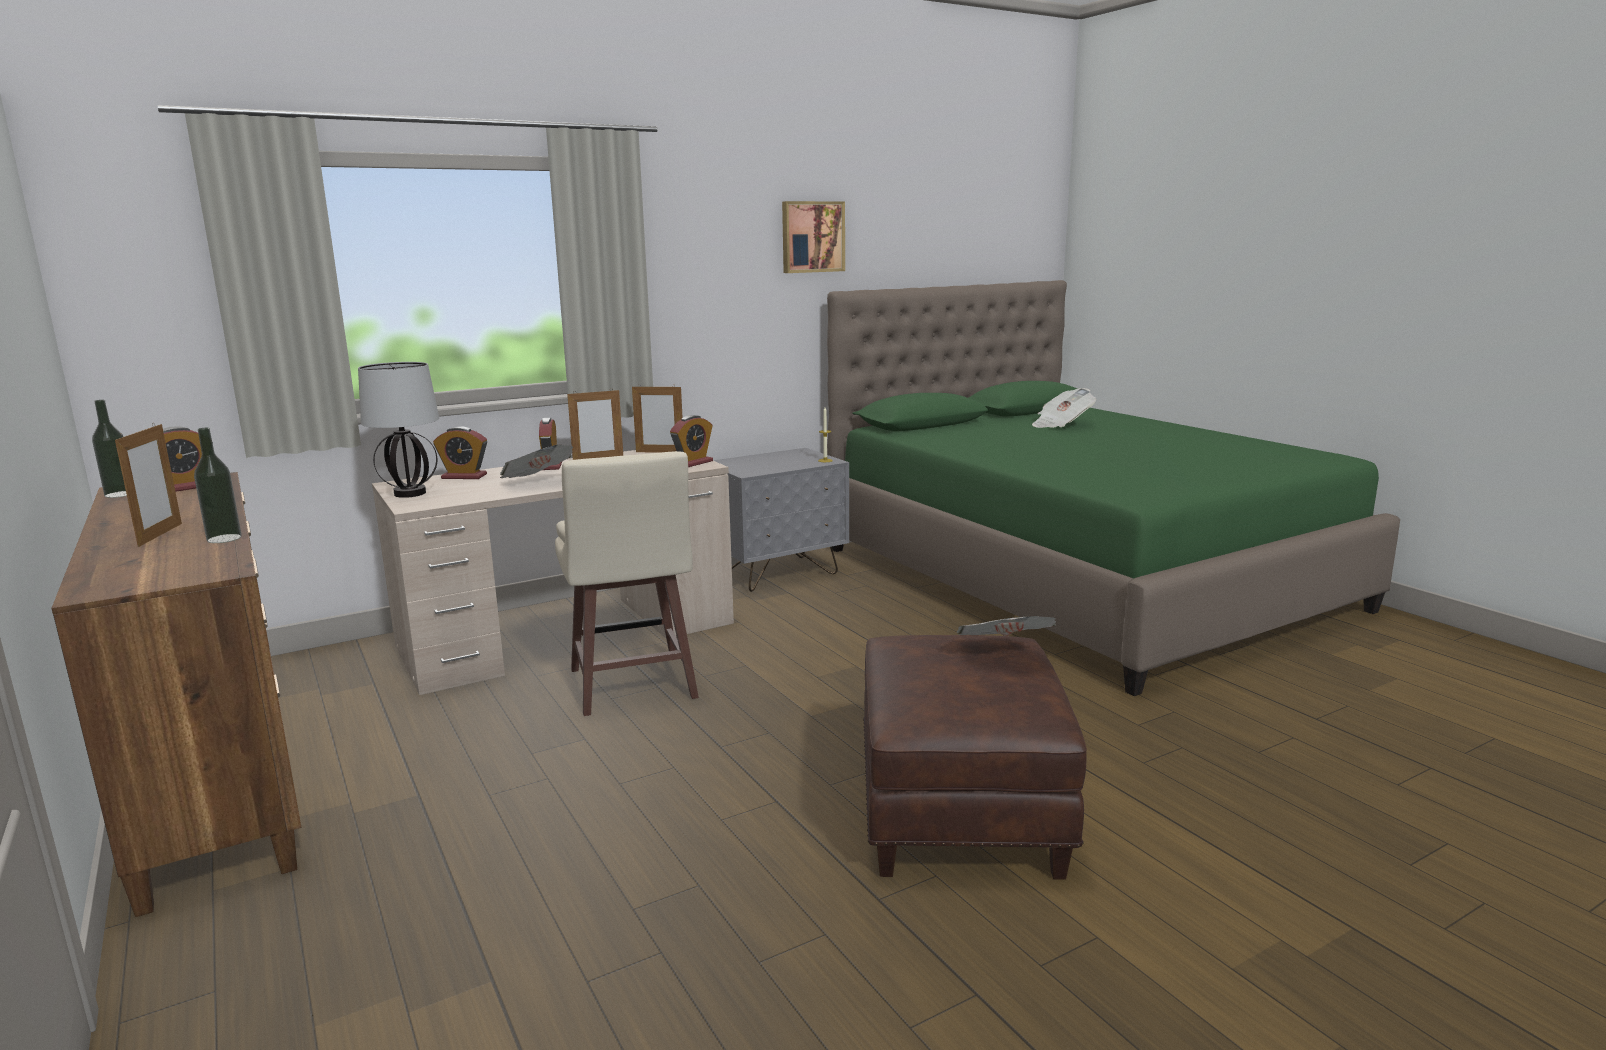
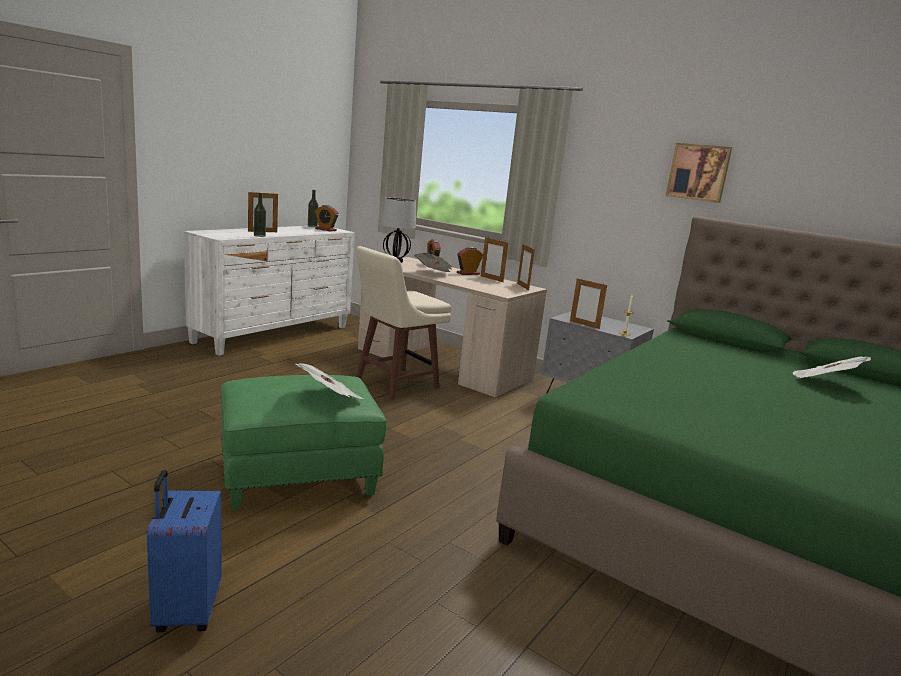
camera: 65 degrees right, 0 degrees up
(219, 780) = (274, 334): brown dresser -> white dresser
(693, 463) = (506, 292): alarm clock -> none
(782, 469) = (584, 325): none -> picture frame
(956, 809) = (300, 474): brown ottoman -> green ottoman
(1334, 928) = (186, 611): none -> blue suitcase

